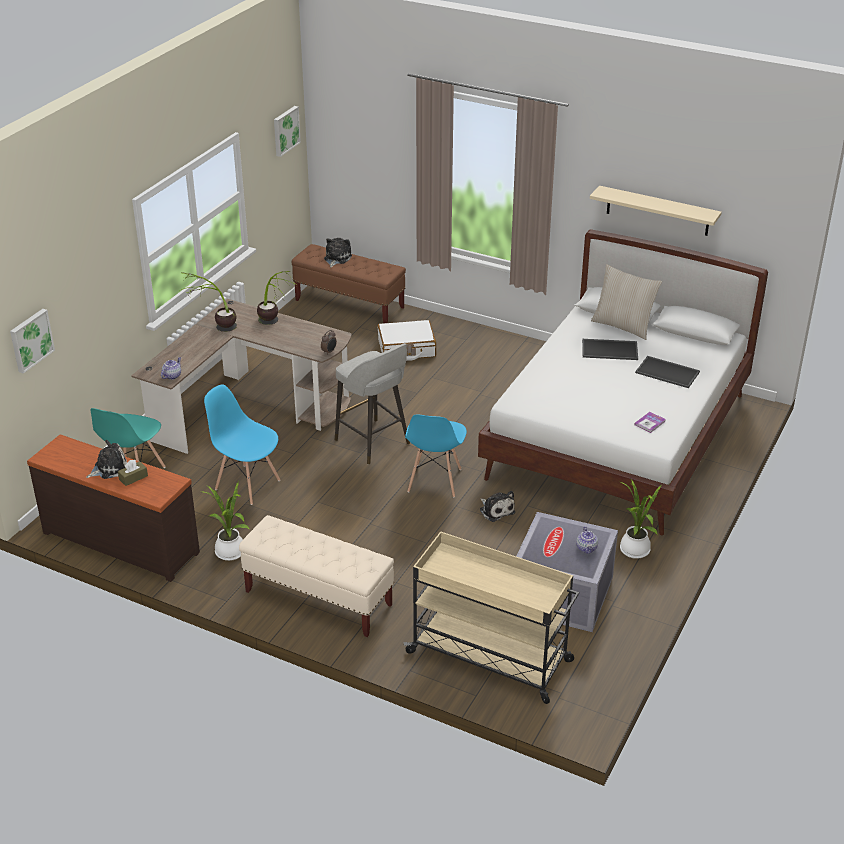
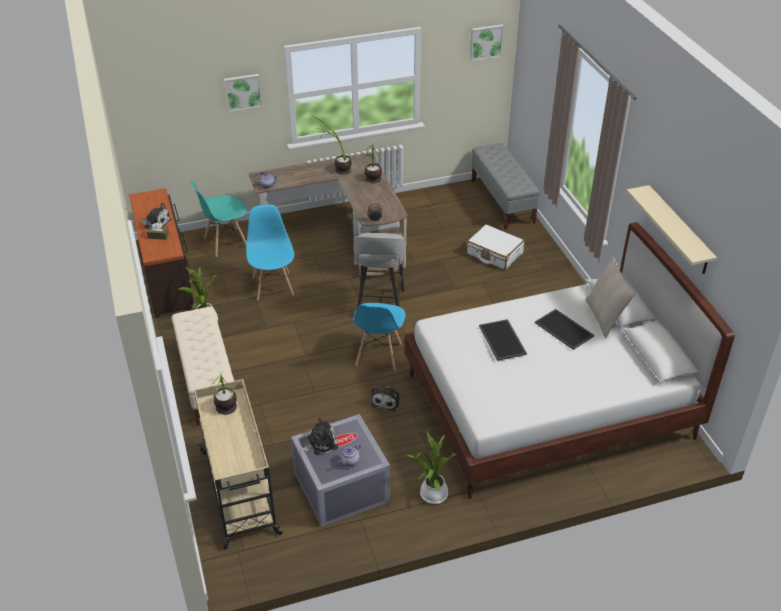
camera: 45 degrees right, 5 degrees up
(30, 340) = (157, 115): picture -> picture (242, 91)
(336, 258) = (501, 161): plush toy -> plush toy (320, 443)
(350, 304) = (502, 202): brown bench -> grey bench
(434, 481) = (378, 354): blue chair -> blue chair turned 45 degrees counterclockwise
(465, 571) = (226, 416): none -> potted plant
(650, 423) = (504, 402): book -> none
(668, 372) = (582, 373): tray -> tray (503, 340)

